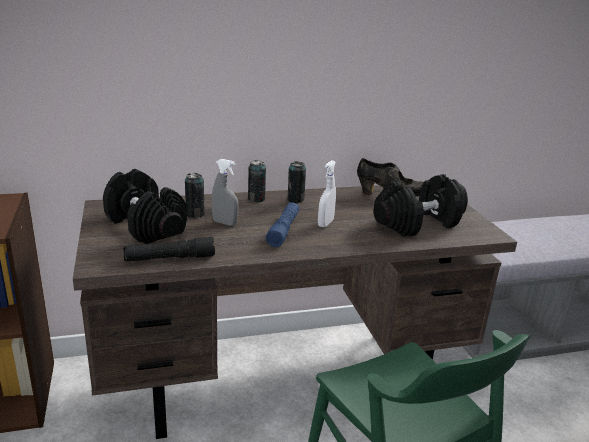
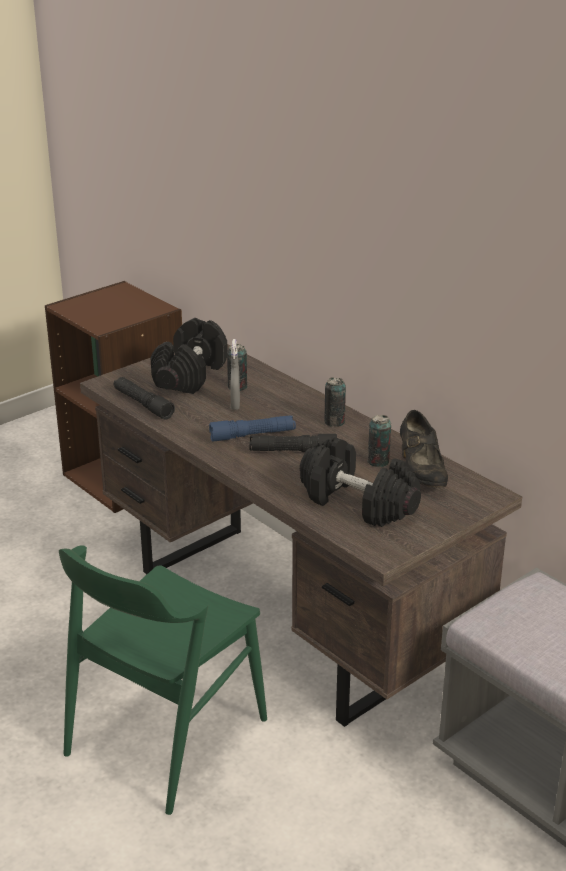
camera: 65 degrees right, 5 degrees up
(256, 199) = (309, 403): can -> can (378, 462)
(325, 223) = (293, 451): white spray bottle -> black flashlight

